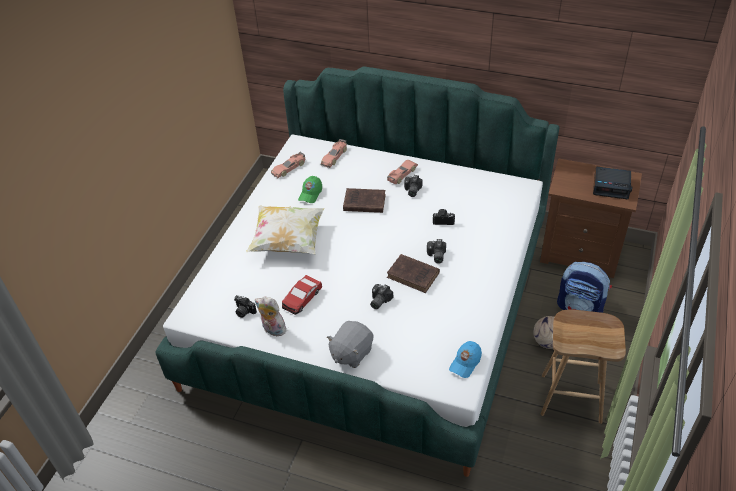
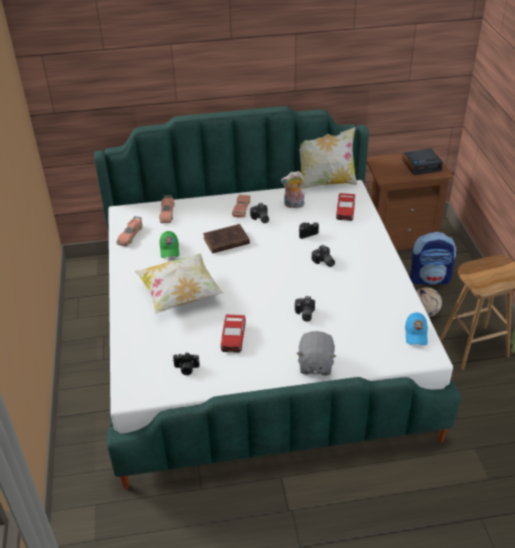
camera: 30 degrees left, 5 degrees down
(272, 330) = (227, 374): plush toy -> plush toy (293, 205)
(414, 276) = (318, 283): brown book -> none
(498, 210) = (345, 211): none -> toy car
(503, 173) = (326, 182): none -> pillow

